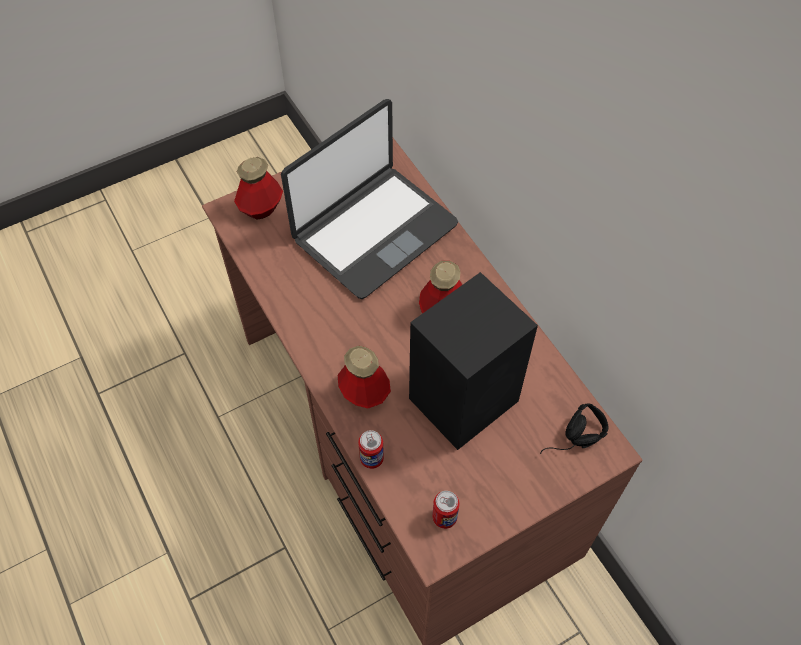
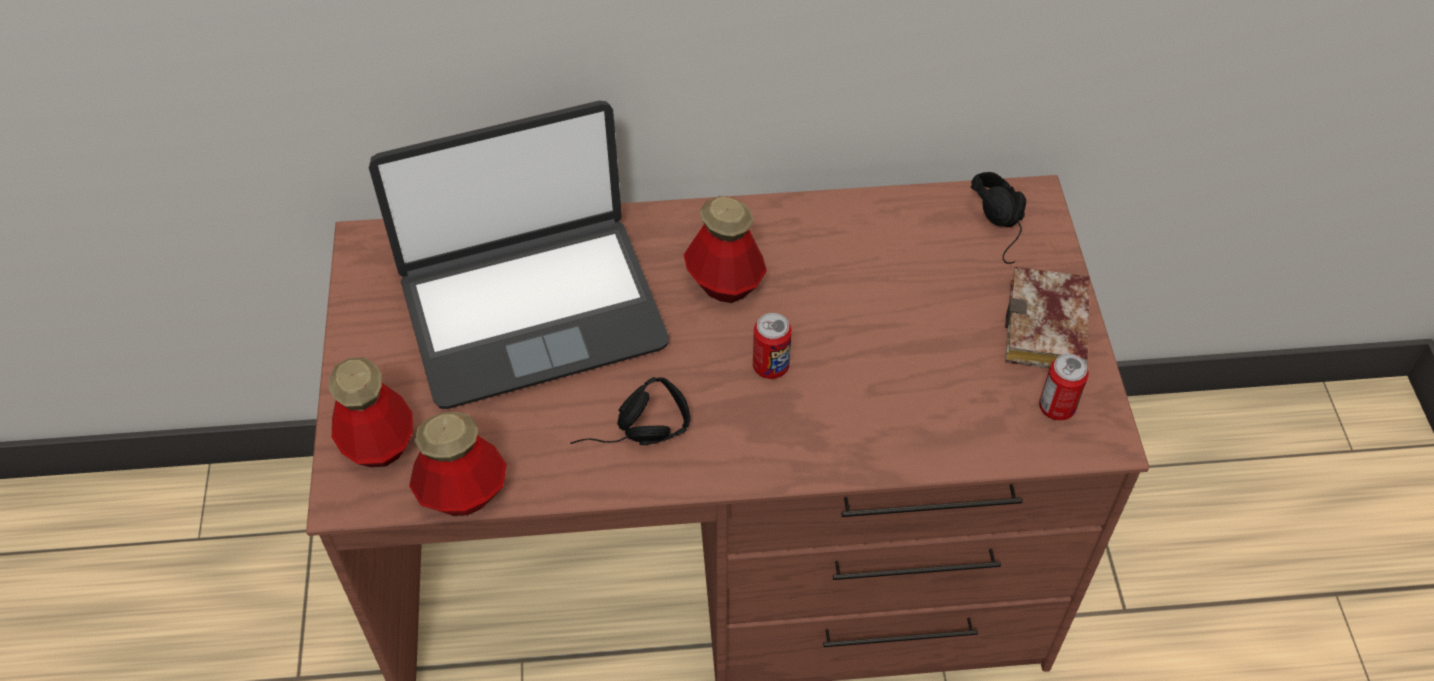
camera: 65 degrees left, 5 degrees down
(315, 311) = (634, 439): none -> black headphones
(364, 393) = (816, 428): bottle -> bottle (463, 494)
(371, 458) = (929, 458): can -> can (770, 367)
(374, 231) = (532, 310): laptop -> laptop turned 90 degrees clockwise
(465, 398) = (884, 313): black speaker -> none
(502, 495) = (1049, 331): none -> book

